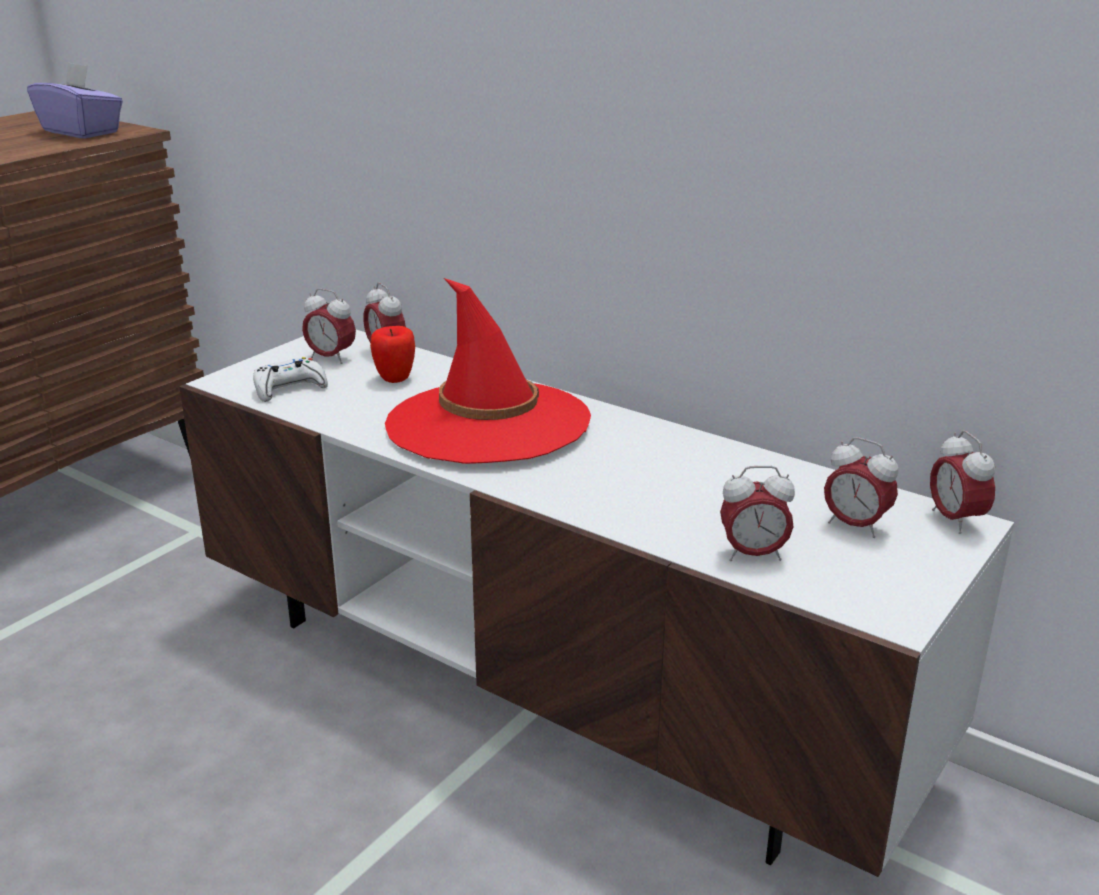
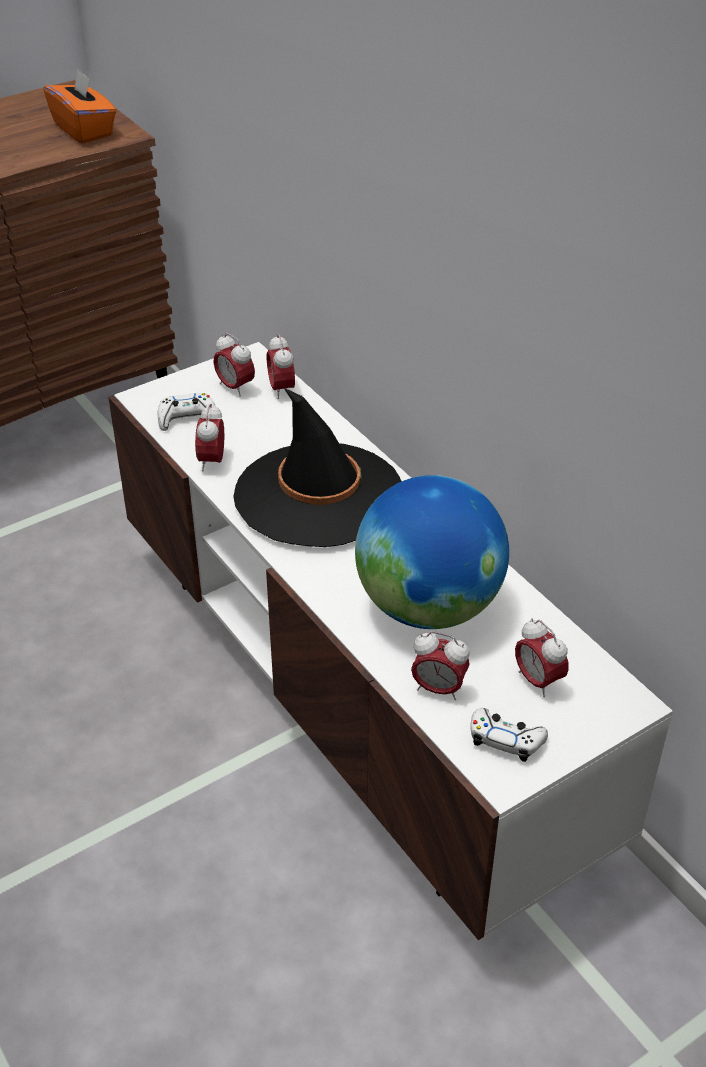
camera: 20 degrees right, 15 degrees up
(82, 132) = (84, 130): purple tissue box -> orange tissue box
(395, 378) = (273, 424): apple -> none
(488, 423) = (319, 495): red hat -> black hat
(682, 489) = (428, 606): none -> globe
(866, 582) = (506, 739): none -> white game controller
(955, 520) = (623, 696): alarm clock -> alarm clock (212, 461)

